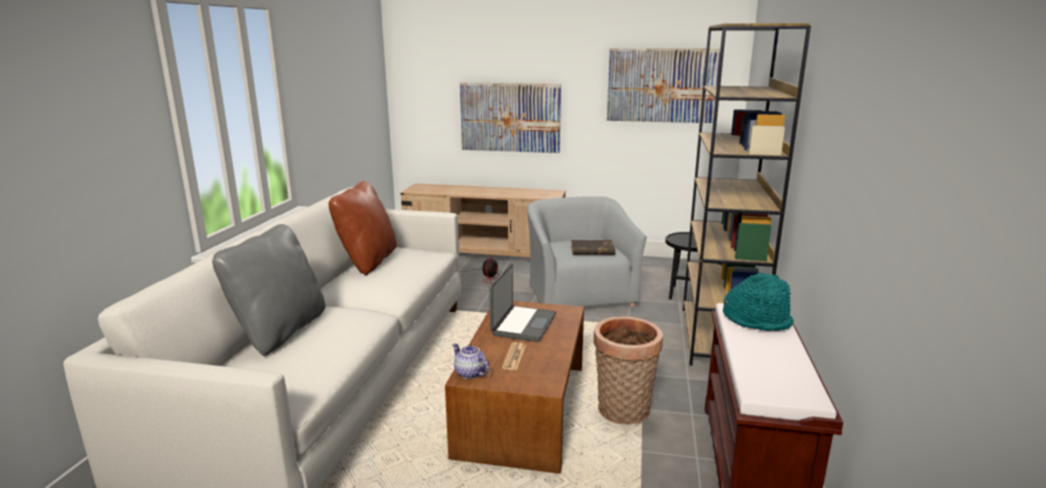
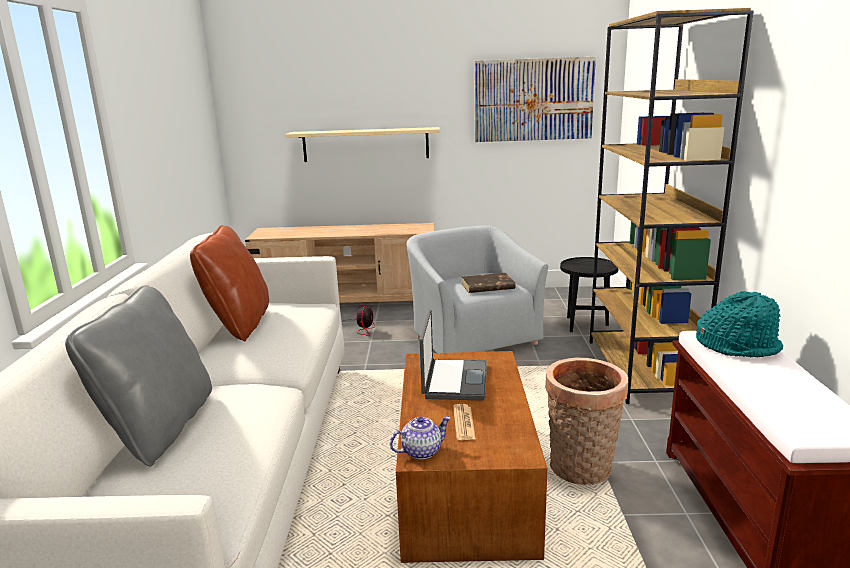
camera: 10 degrees left, 0 degrees up
(470, 373) = (421, 451): teapot -> teapot turned 120 degrees clockwise
(510, 117) = (365, 144): picture -> beige shelf

